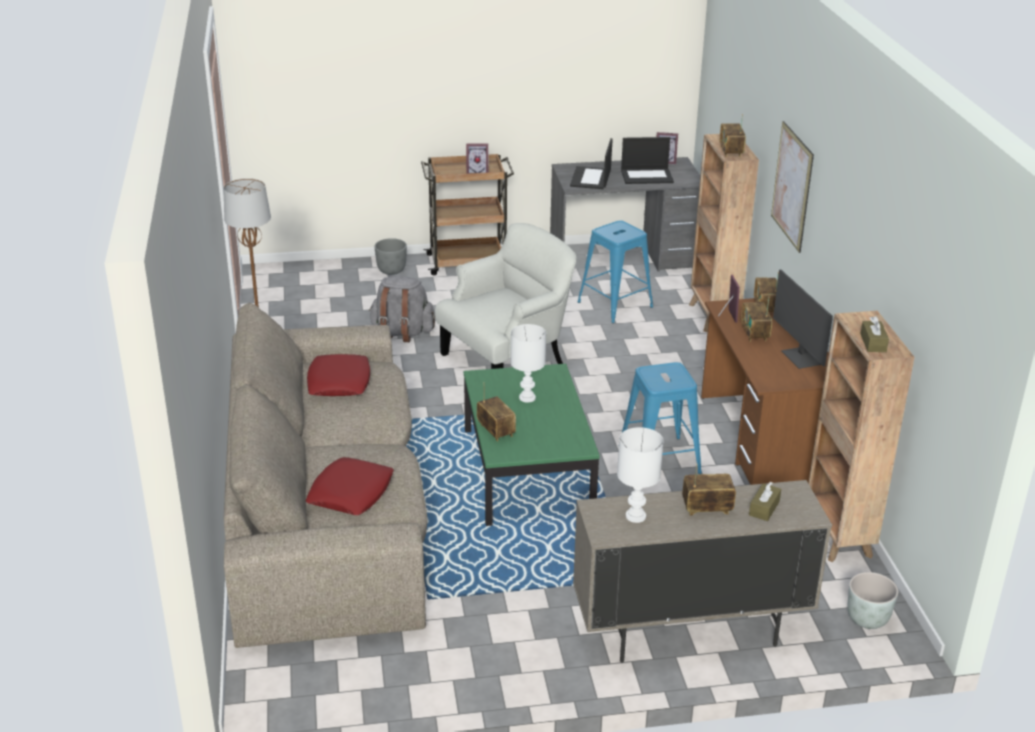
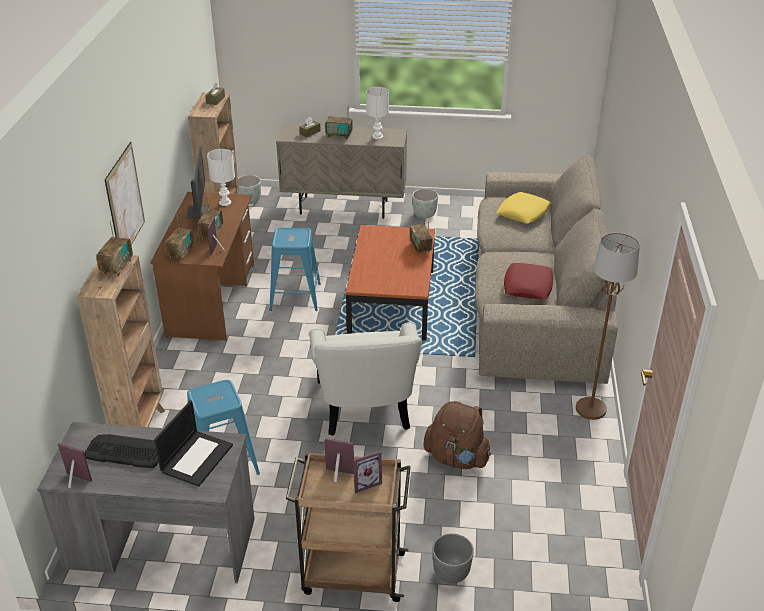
camera: 165 degrees left, 5 degrees up
(350, 493) = (523, 212): red pillow -> yellow pillow
(402, 333) = (457, 458): grey backpack -> brown backpack
(455, 172) = (365, 483): none -> picture frame
(507, 360) = (365, 406): white armchair -> white armchair turned 75 degrees counterclockwise
(526, 398) = (389, 267): white table lamp -> white table lamp (225, 203)
(526, 471) = (392, 302): green coffee table -> brown coffee table
(536, 640) = (425, 214): none -> grey planter
(647, 176) = (125, 451): laptop -> keyboard

